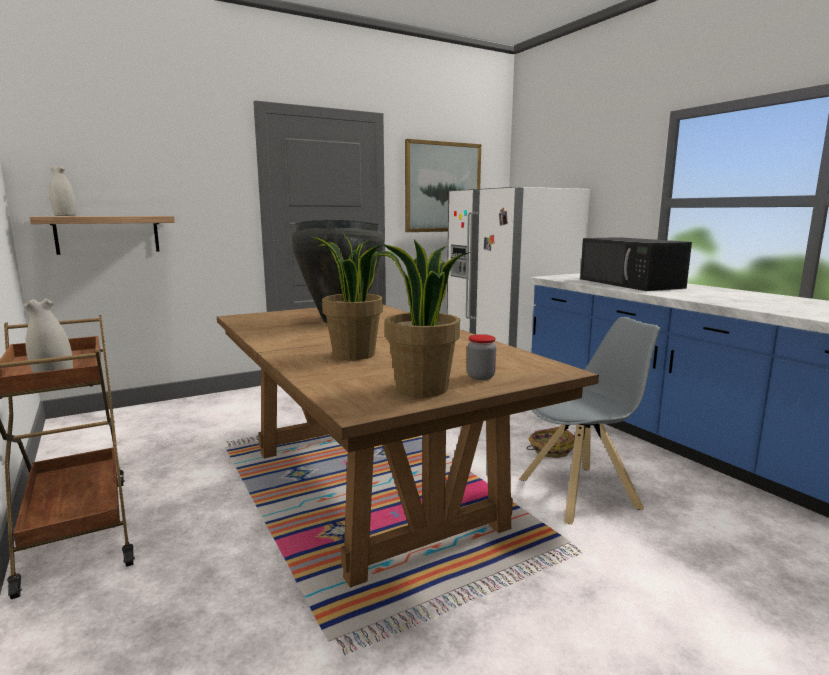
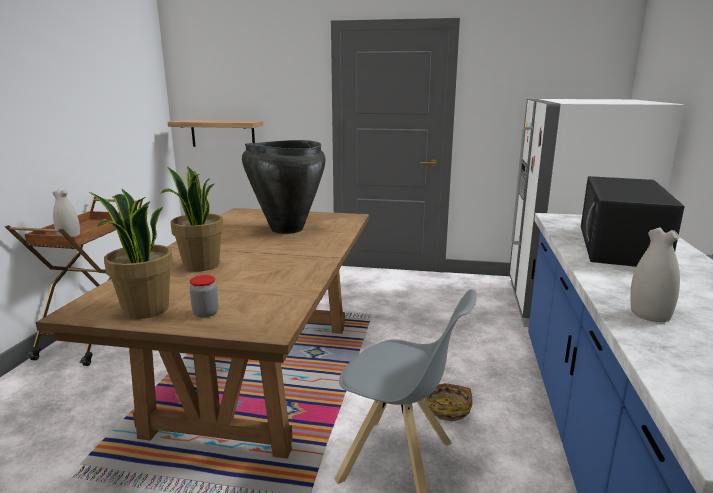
camera: 40 degrees right, 5 degrees up
(65, 216) = (192, 120): white vase -> white vase (649, 314)
(442, 187) = (529, 94): picture -> none

